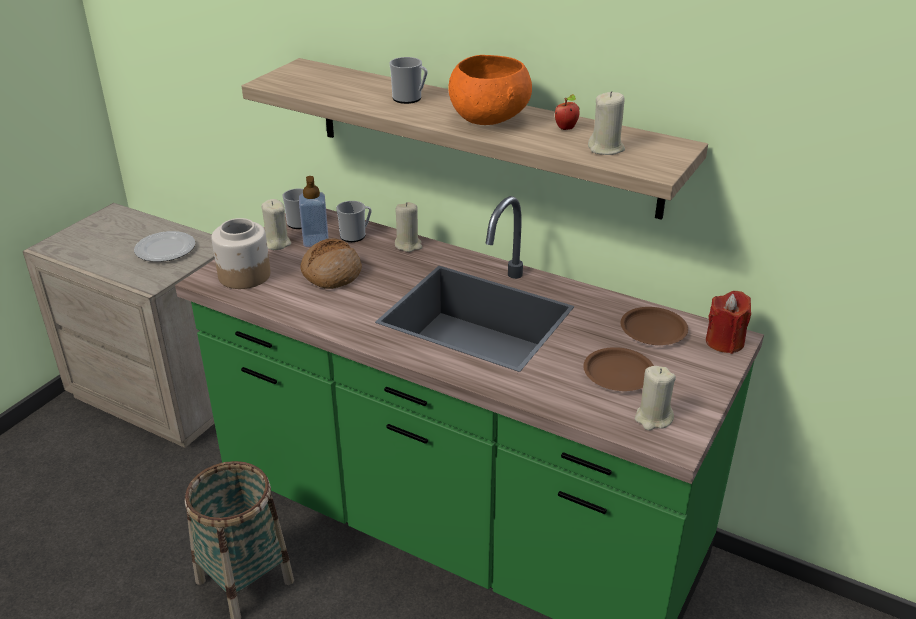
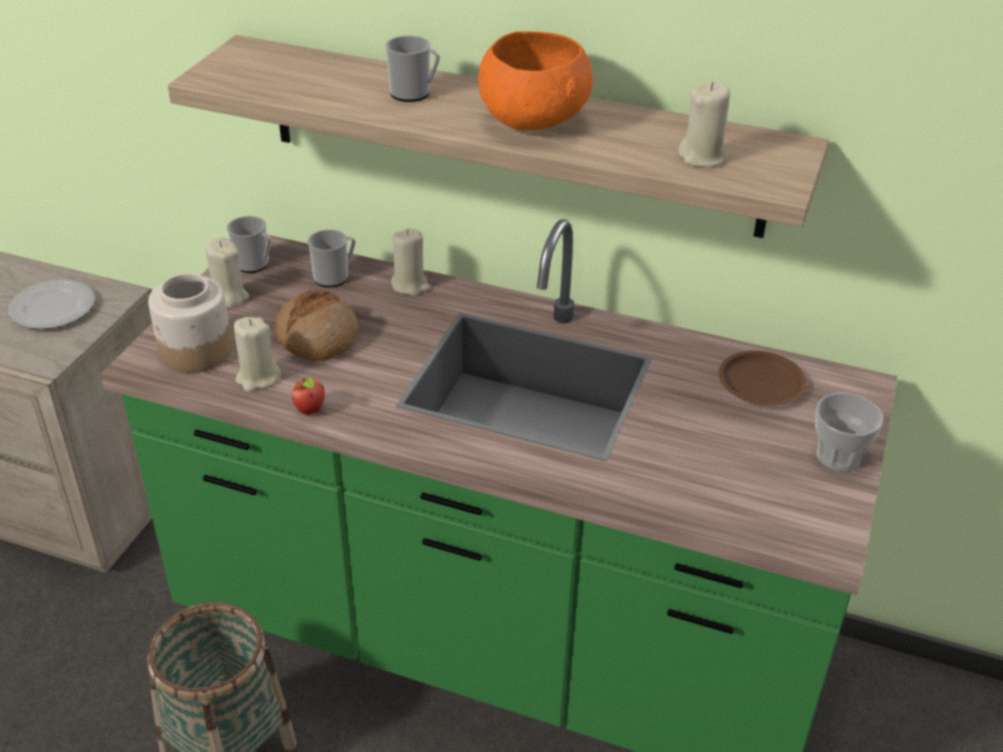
camera: 10 degrees left, 5 degrees up
(316, 241) = (282, 289): soap dispenser -> none
(566, 128) = (640, 128): apple -> apple (311, 411)
(618, 374) = (732, 451): brown plate -> none
(653, 418) = (792, 510): beige candle -> beige candle (258, 378)
(700, 385) = (838, 456): none -> cup
(724, 342) = (852, 391): red candle -> none

